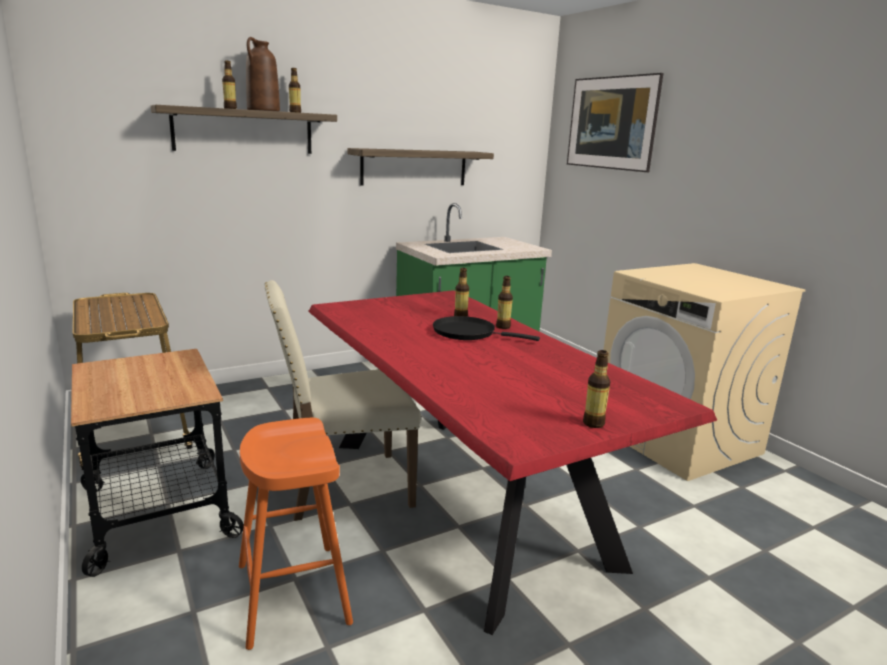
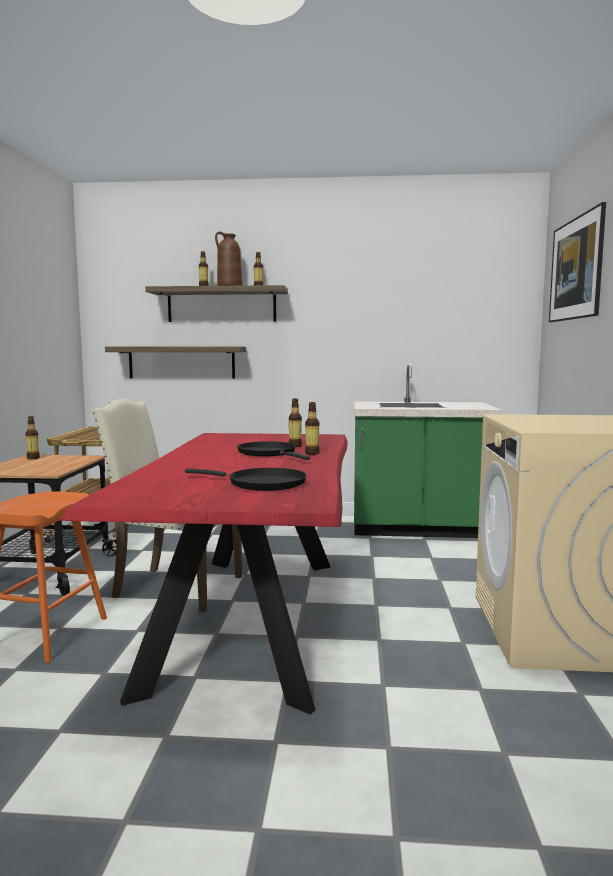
camera: 35 degrees right, 10 degrees down
(414, 167) = (376, 331): shelf -> shelf (181, 362)
(576, 383) = (262, 484): none -> black frying pan
(593, 423) = (194, 501): bottle -> bottle (33, 458)

